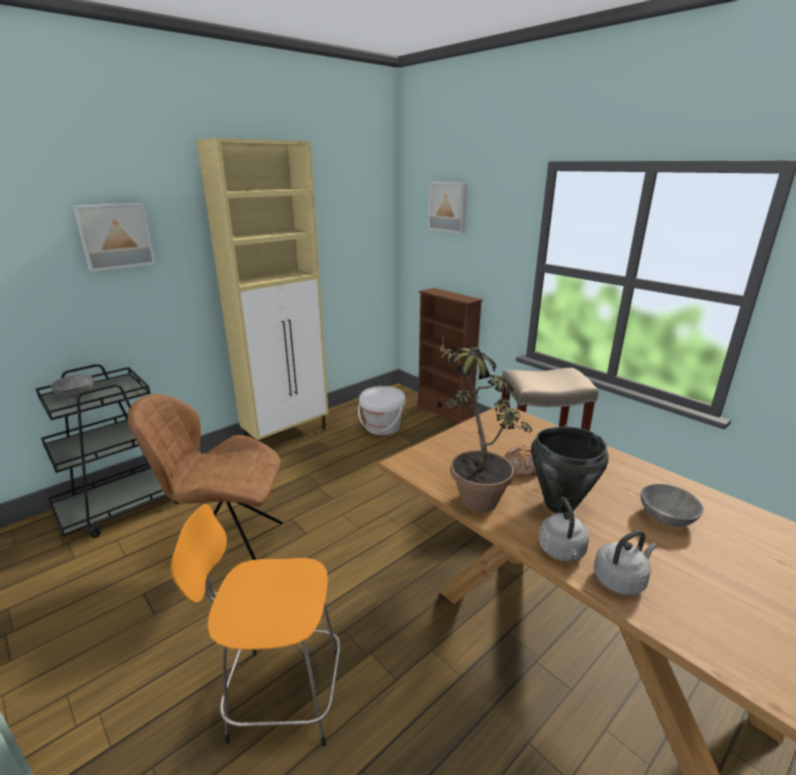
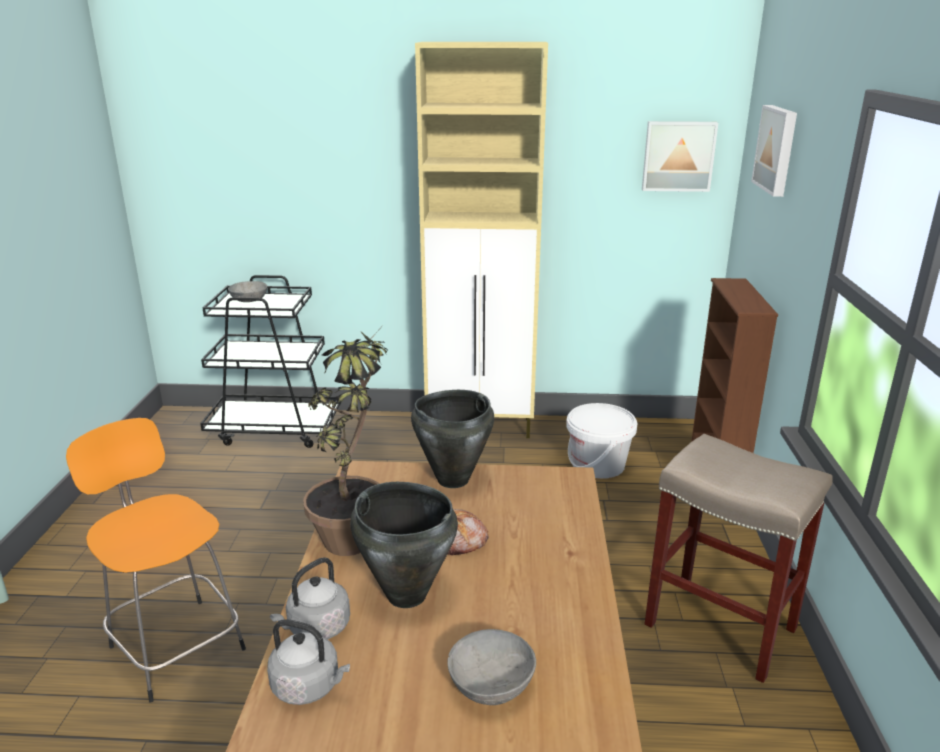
camera: 45 degrees right, 0 degrees up
(115, 236) = (323, 145): picture -> picture (678, 156)
(229, 549) = (292, 509): brown chair -> none
(458, 440) = (452, 479): none -> black cooking pot

